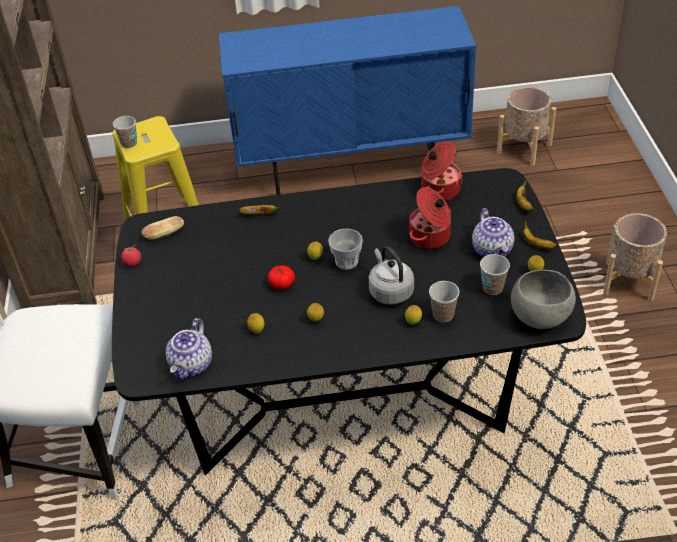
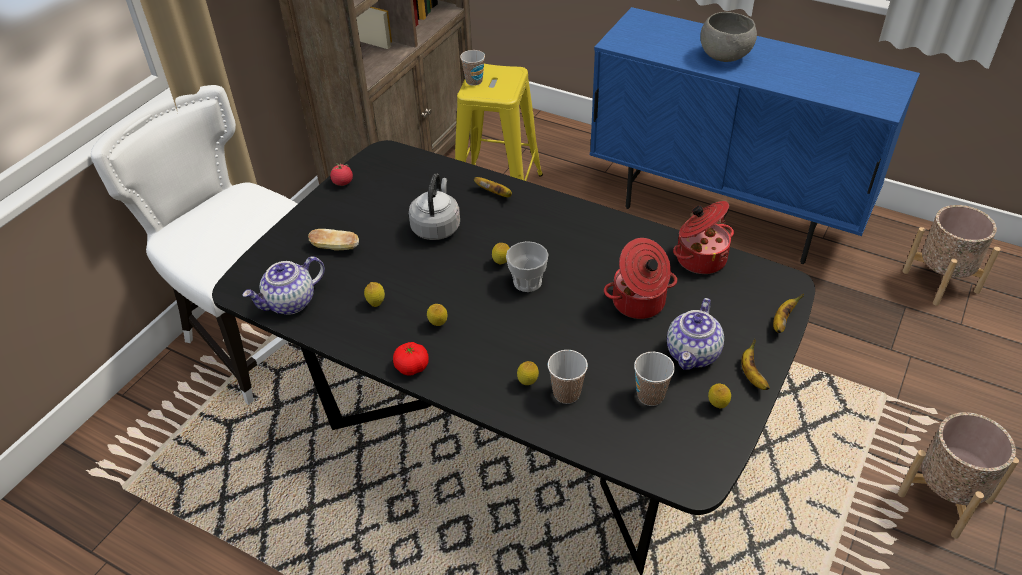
camera: 35 degrees right, 0 degrees up
(164, 234) = (394, 170): bread -> bread (335, 247)
(282, 284) = (444, 271): tomato -> tomato (412, 367)
(390, 291) = (538, 336): grey kettle -> grey kettle (436, 227)
(539, 316) = (672, 459): grey bowl -> grey bowl (725, 56)

